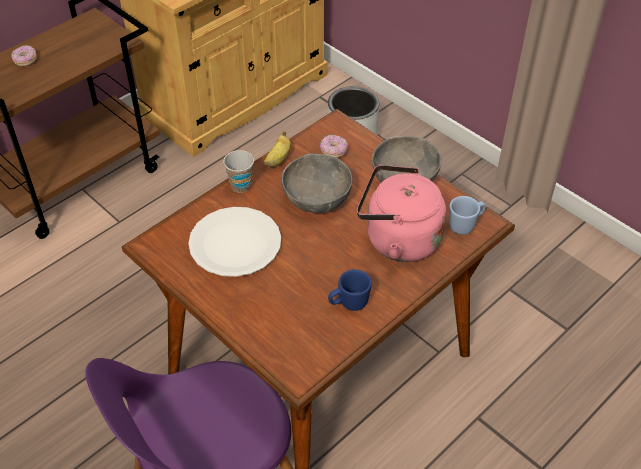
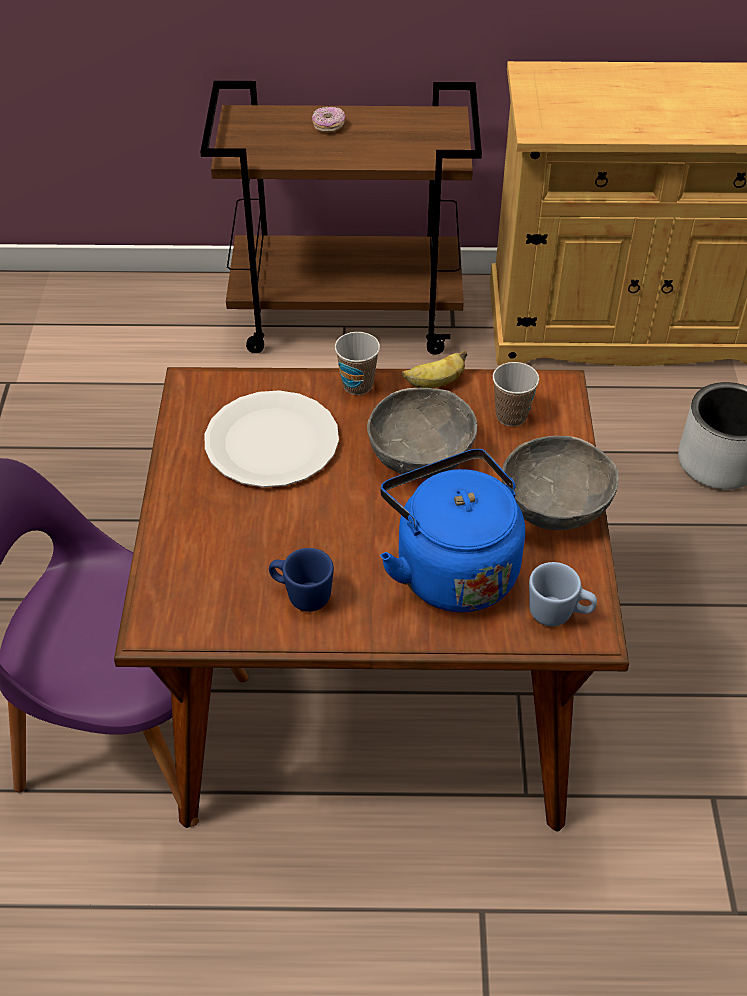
camera: 45 degrees right, 0 degrees up
(333, 151) = (511, 416): donut -> cup
(397, 239) = (451, 568): pink kettle -> blue kettle

